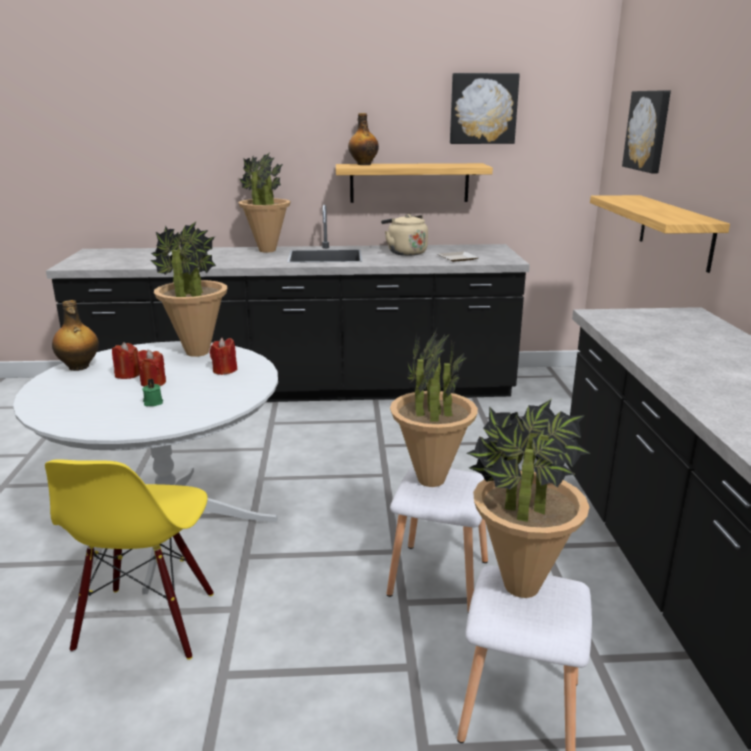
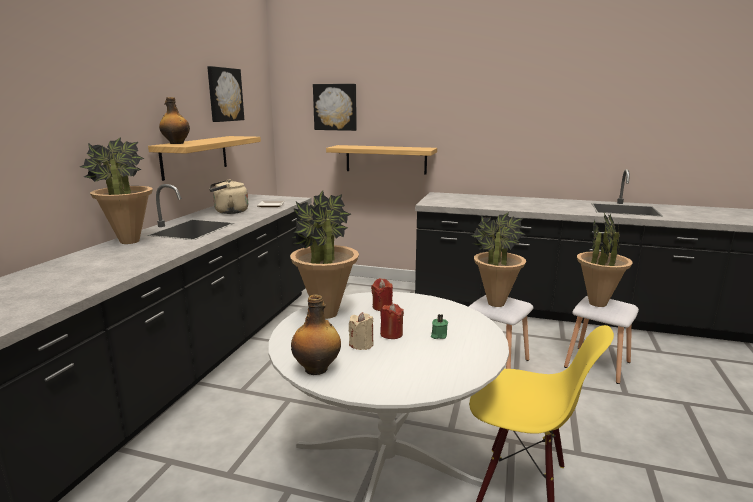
camera: 70 degrees left, 5 degrees down
(127, 375) = (361, 344): red candle -> beige candle

